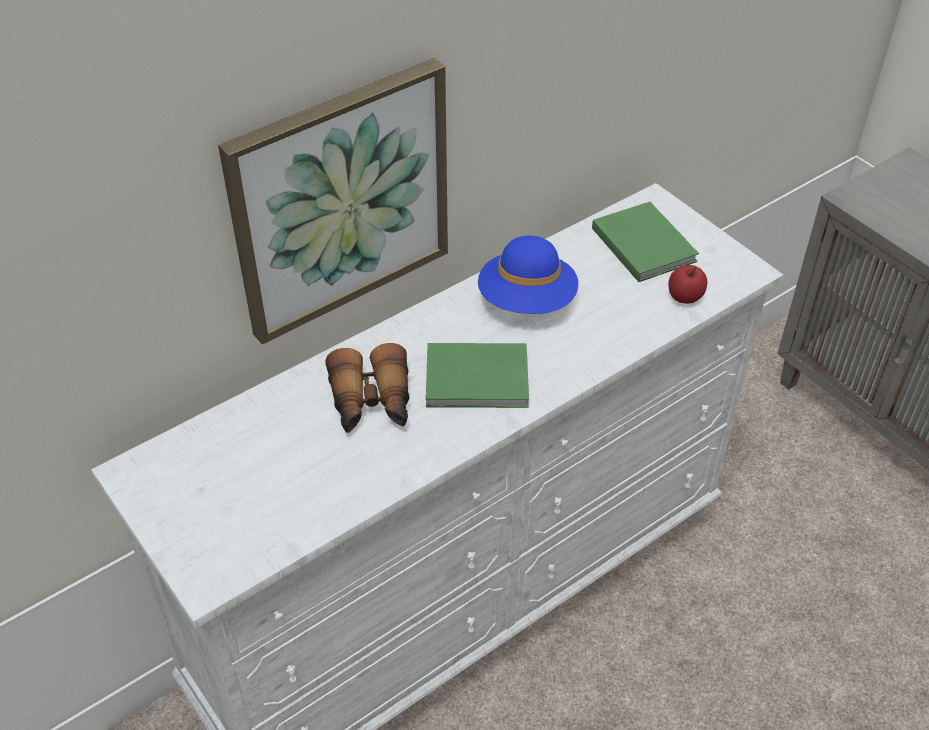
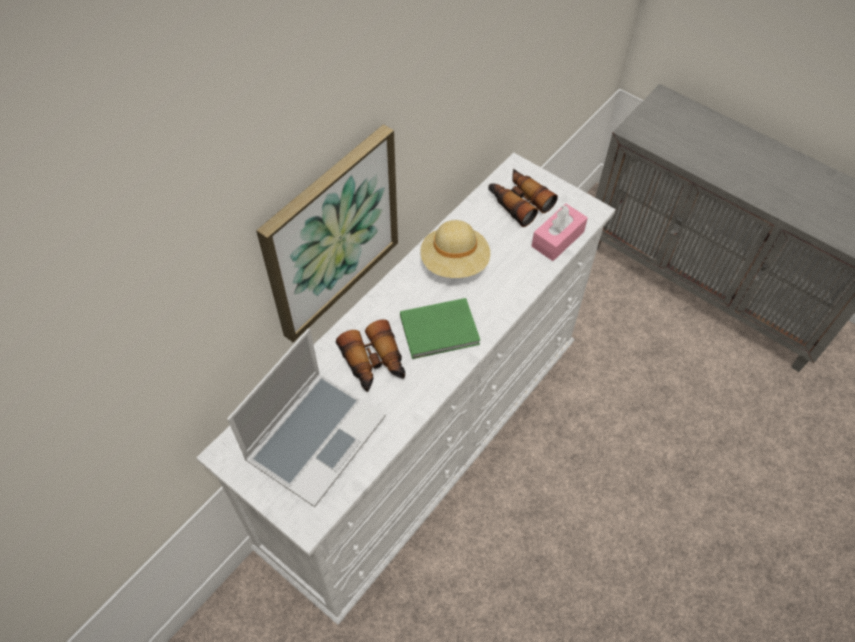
camera: 15 degrees left, 10 degrees up
(258, 476) = (315, 436): none -> laptop
(527, 301) = (455, 263): blue hat -> beige hat
(643, 243) = (518, 202): green book -> binoculars
(685, 297) = (557, 239): apple -> pink tissue box

